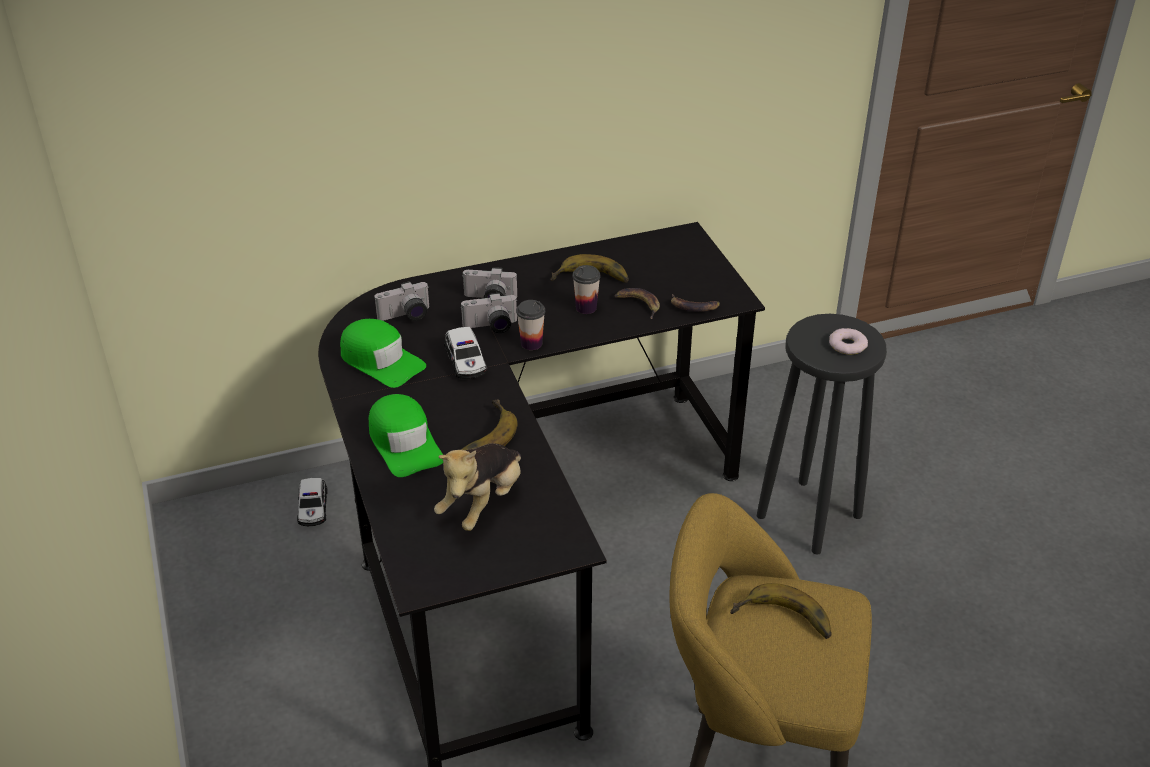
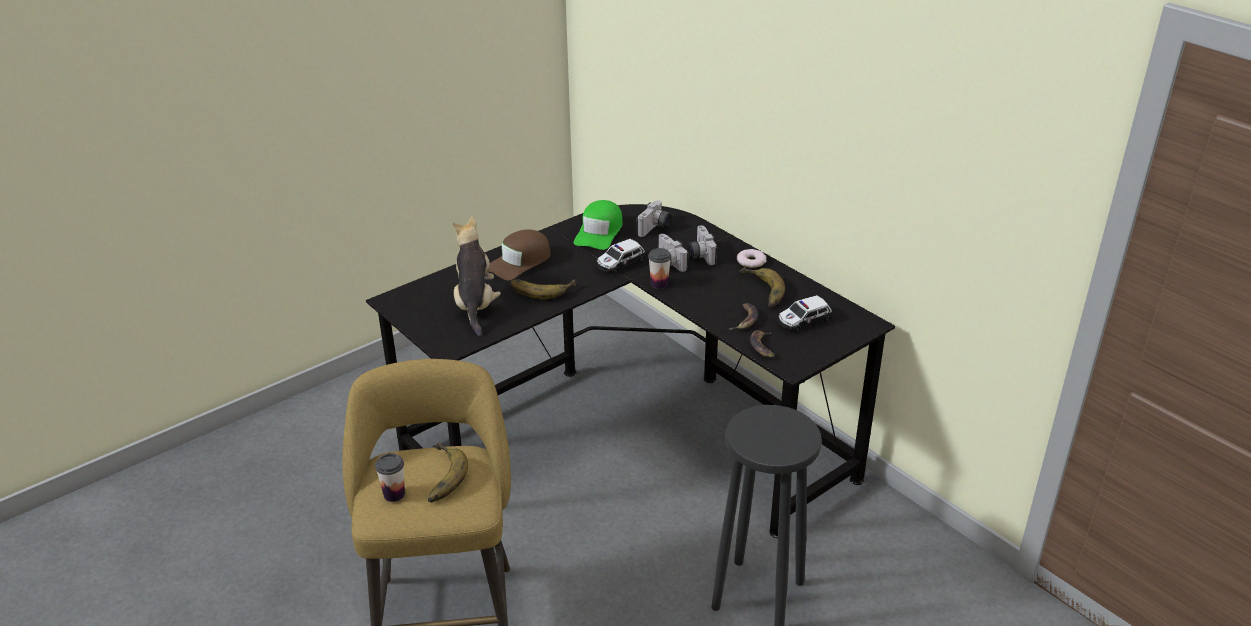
camera: 70 degrees right, 5 degrees down
(312, 508) = (608, 333): toy car -> toy car (803, 321)
(404, 443) = (520, 262): green cap -> brown cap
(406, 316) = (655, 228): camera -> camera turned 105 degrees counterclockwise
(482, 503) = (475, 304): plush toy -> plush toy turned 75 degrees clockwise
(586, 308) = (721, 297): cup -> cup (394, 494)
(847, 345) = (772, 440): donut -> donut (751, 261)

